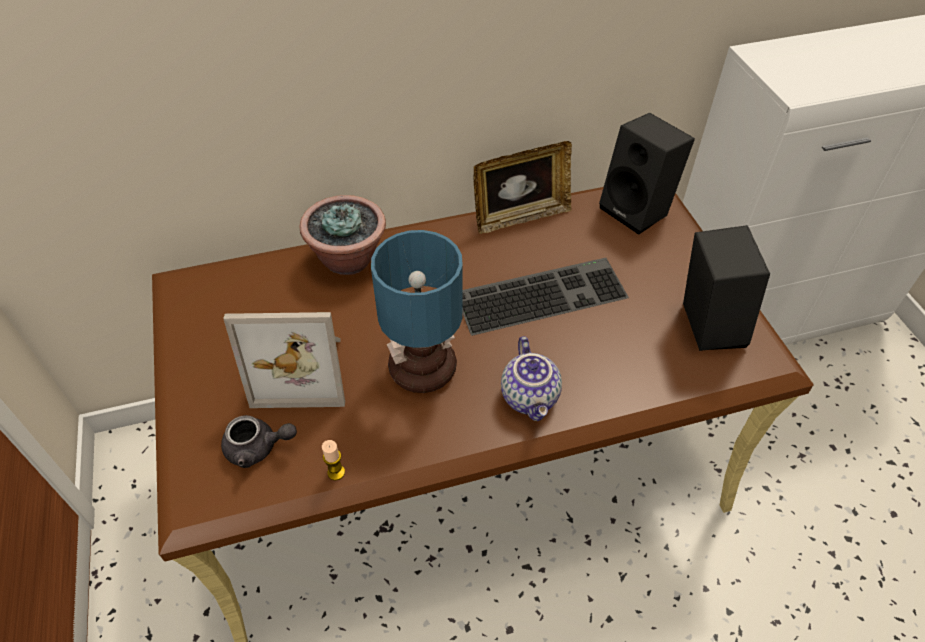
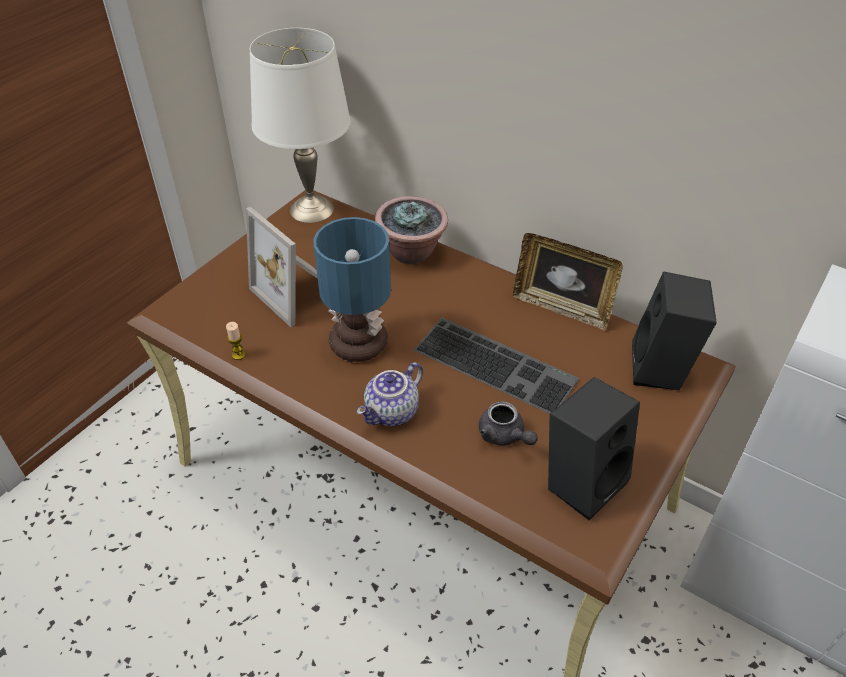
camera: 50 degrees right, 5 degrees down
(196, 290) = (311, 210): none -> white table lamp
(258, 448) = (224, 311): grey teapot -> grey teapot (504, 436)

